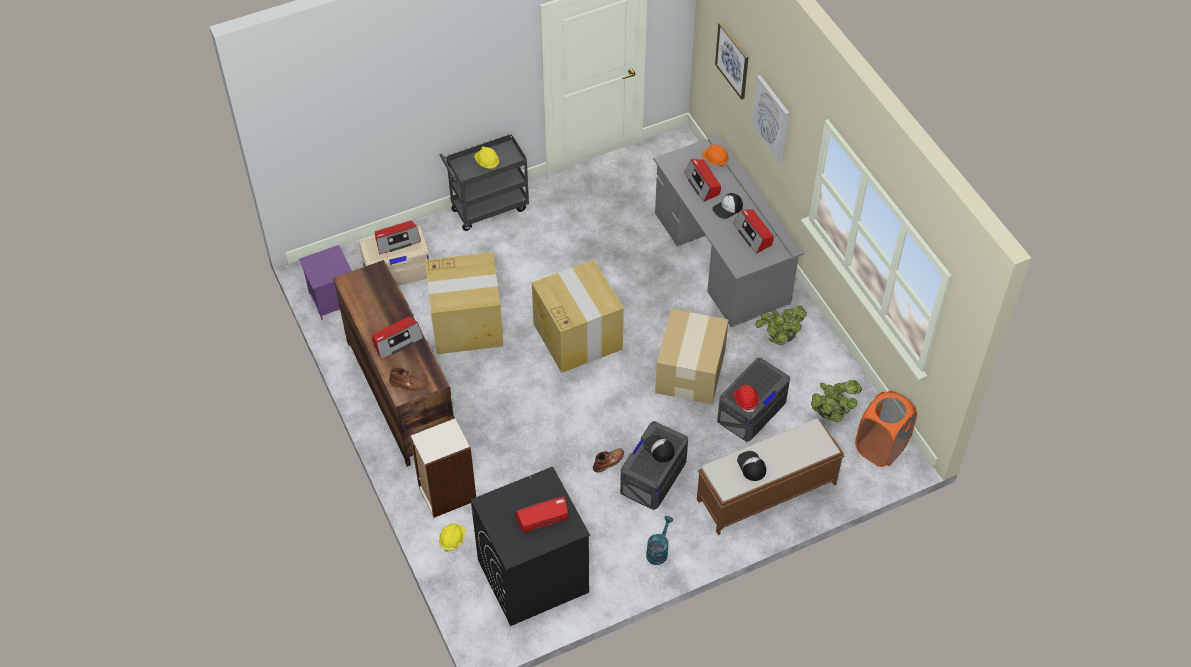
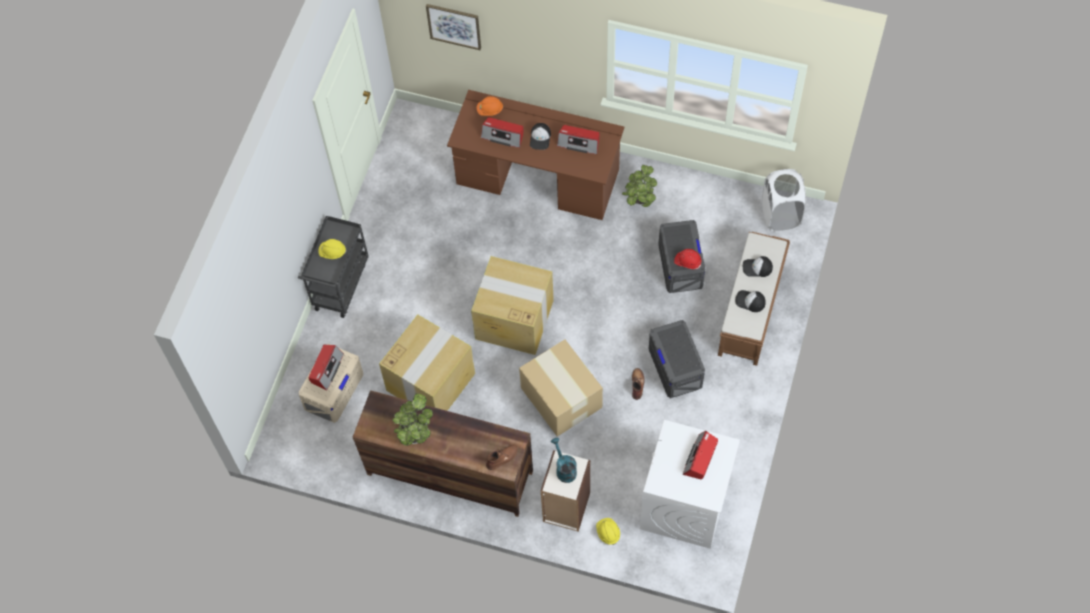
camera: 45 degrees left, 10 degrees up
(331, 299) = (315, 456): purple nightstand -> none
(397, 341) = (456, 437): radio -> none
(532, 577) = (684, 504): black washing machine -> white washing machine
(658, 449) = (676, 345): cap -> cap (757, 268)
(658, 551) = (735, 411): turquoise watering can -> turquoise watering can (564, 469)
(691, 370) = (612, 273): cardboard box -> cardboard box (561, 396)
(721, 258) = (538, 177): grey desk -> brown desk
(771, 118) = (527, 48): picture -> none
(831, 414) = (728, 221): potted plant -> potted plant (415, 432)
(881, 447) = (780, 215): orange laundry basket -> white laundry basket

